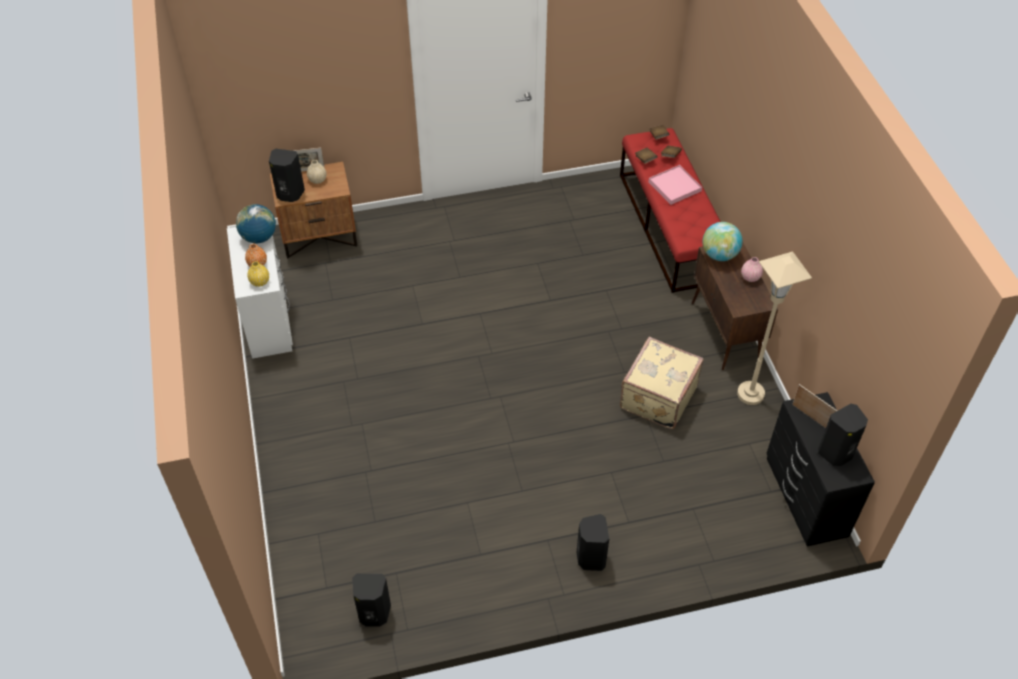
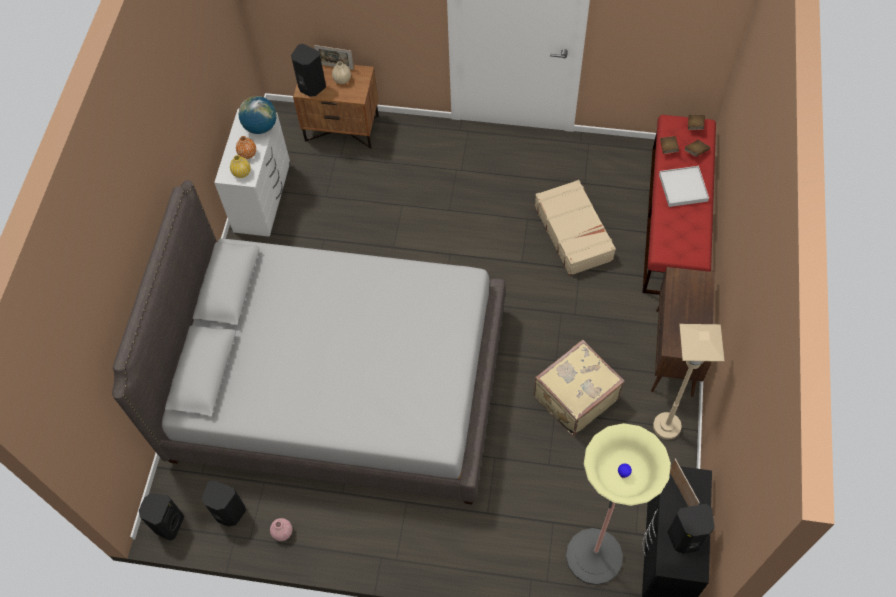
camera: 25 degrees right, 10 degrees up
(428, 458) = (339, 383): none -> grey bed
(585, 262) = (573, 233): none -> beige suitcase
(590, 558) = (436, 534): black speaker -> black speaker (168, 524)
(674, 186) = (683, 187): pink tray -> white tray
(719, 255) = (683, 282): globe -> none
(744, 524) = (594, 556): none -> floor lamp
(750, 277) = (701, 317): pink vase -> pink vase (282, 532)

